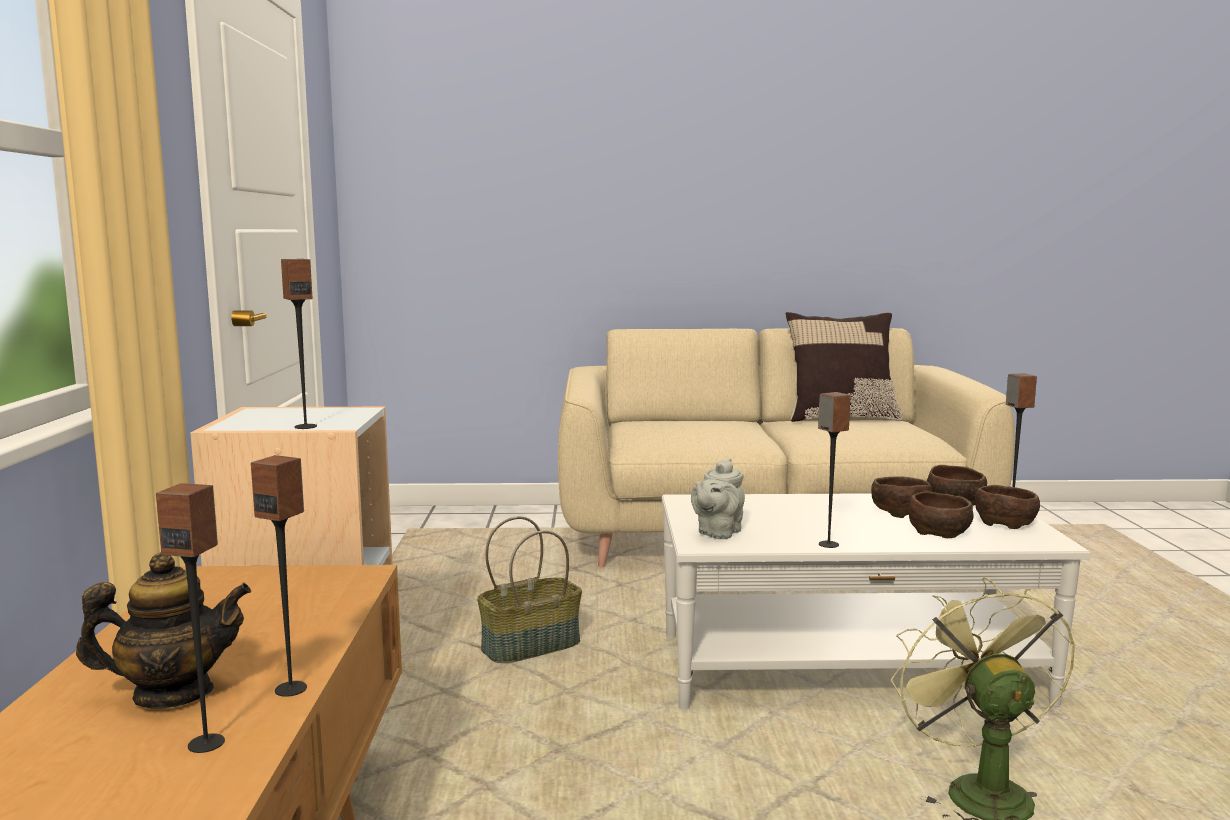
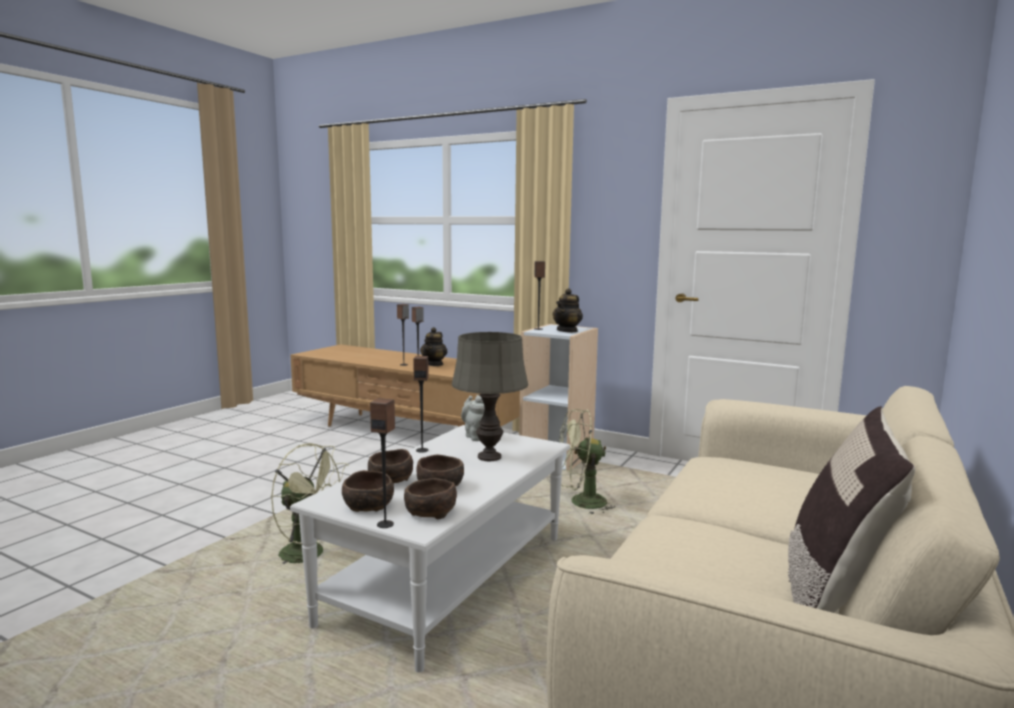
camera: 120 degrees right, 0 degrees up
(314, 413) = (567, 331): none -> teapot
(531, 646) = (580, 503): basket -> green fan
(779, 512) = (490, 457): none -> grey table lamp

